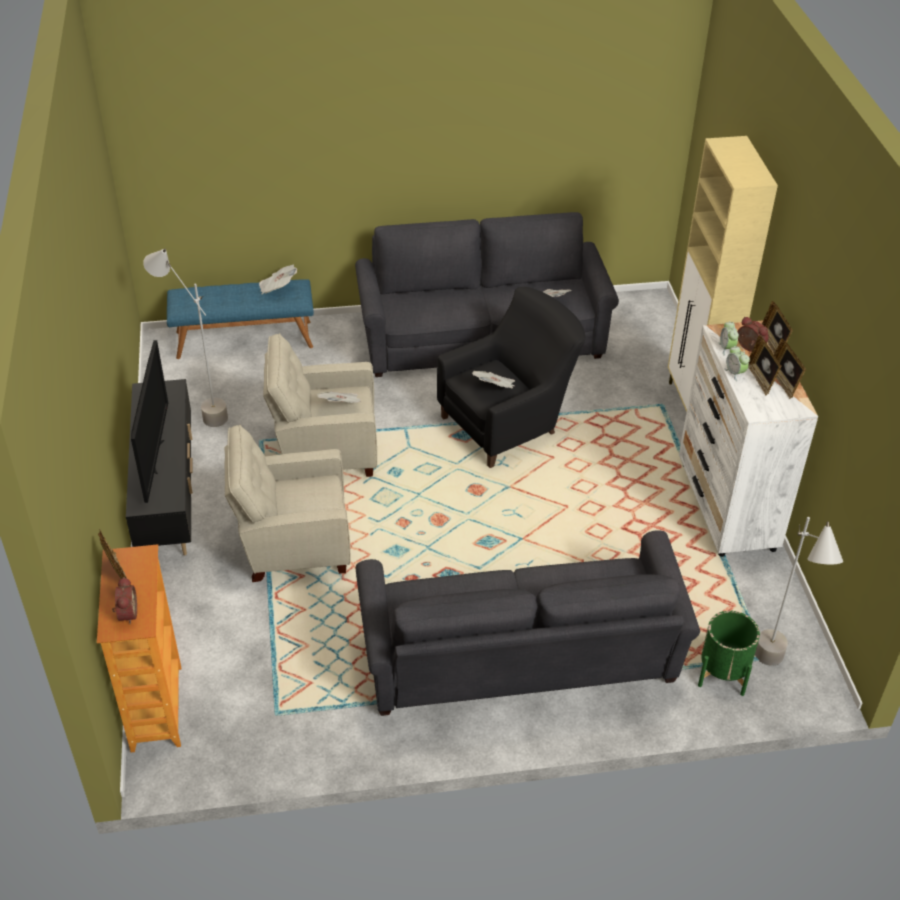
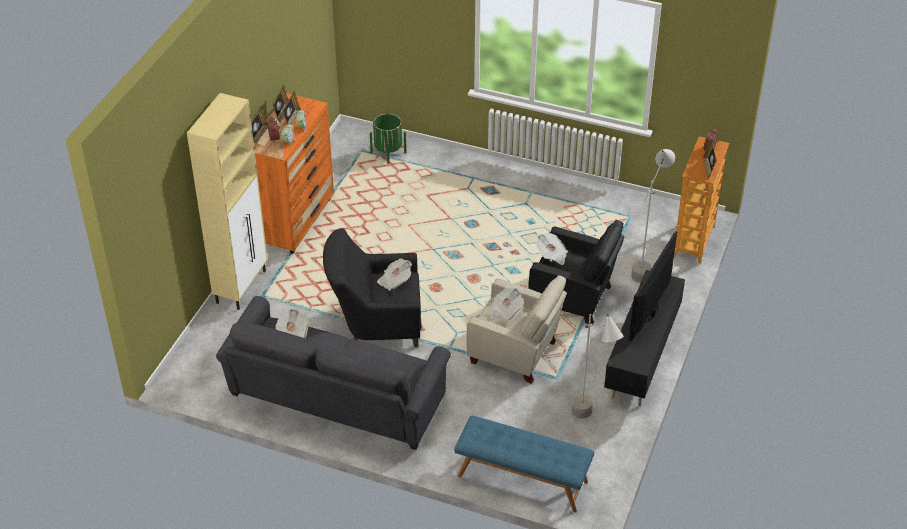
camera: 150 degrees left, 0 degrees up
(277, 288) = (488, 441): newspaper -> newspaper (552, 255)
(292, 545) = (574, 298): beige armchair -> black armchair
(520, 663) = (486, 192): grey sofa -> none
(726, 507) = (295, 221): white dresser -> orange dresser
(774, 674) = (363, 143): grey floor lamp -> grey floor lamp (646, 266)

